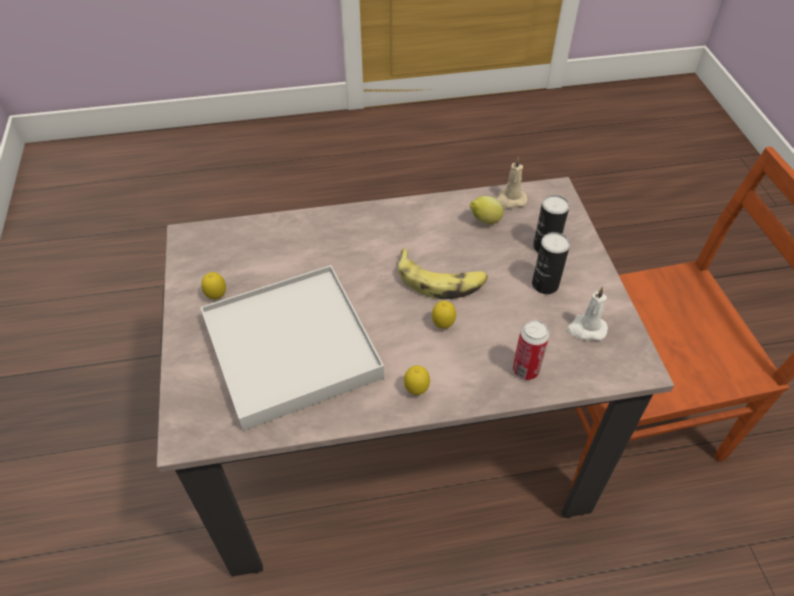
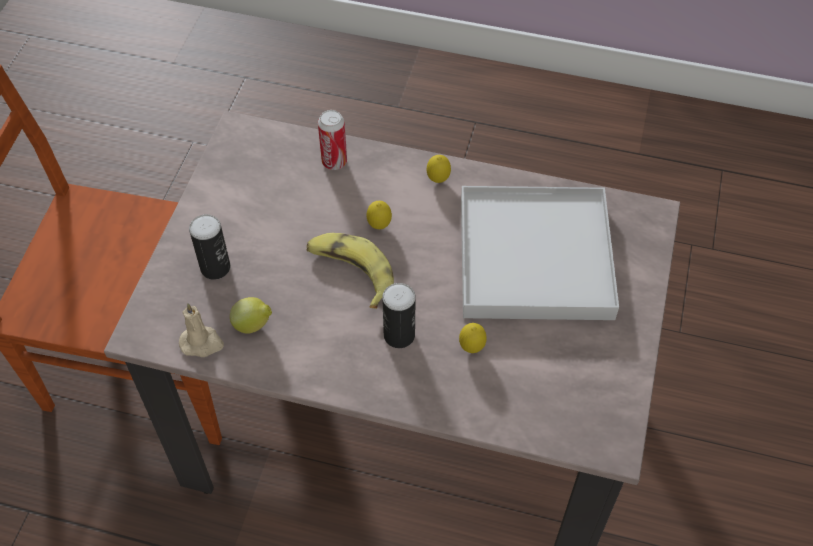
camera: 155 degrees left, 5 degrees up
(217, 297) = (596, 344): lemon -> lemon (471, 348)
(545, 284) = (252, 228): can -> can (399, 335)
(586, 329) = (252, 175): white candle -> none

